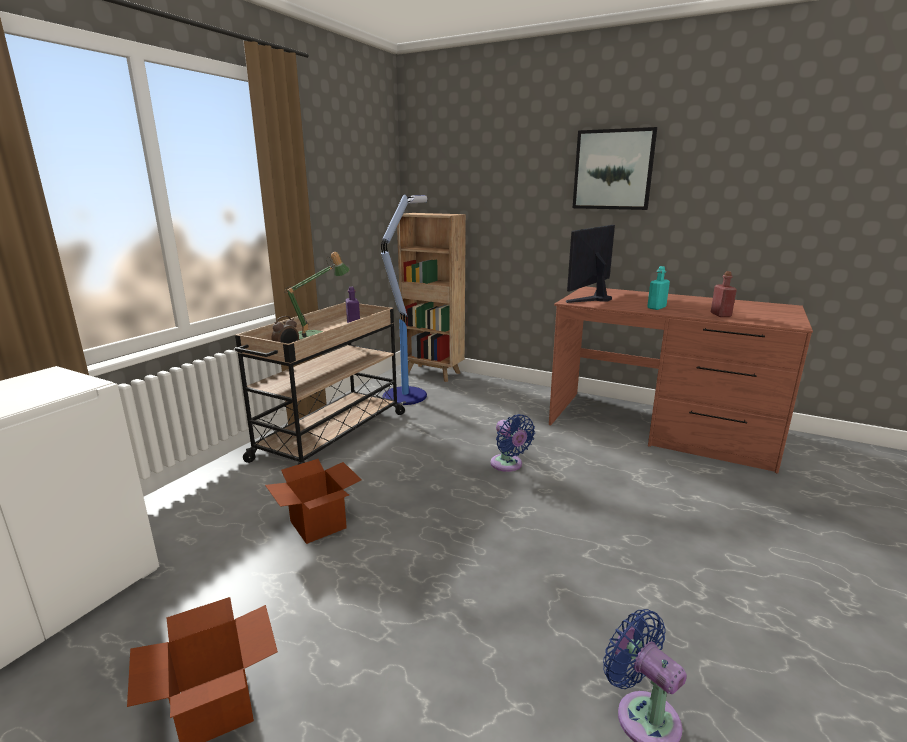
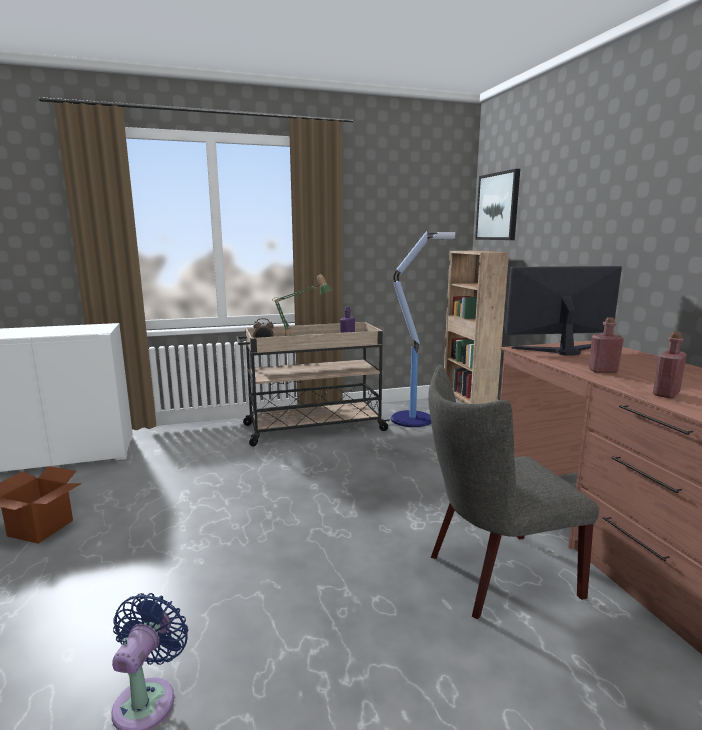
camera: 45 degrees right, 5 degrees down
(317, 525) = (215, 474): cardboard box -> none
(508, 465) = (392, 497): blue fan -> none
(613, 170) = (641, 198): picture -> picture (498, 206)
(649, 484) = (493, 576): none -> grey chair
(656, 308) = (603, 371): turquoise bottle -> red bottle

